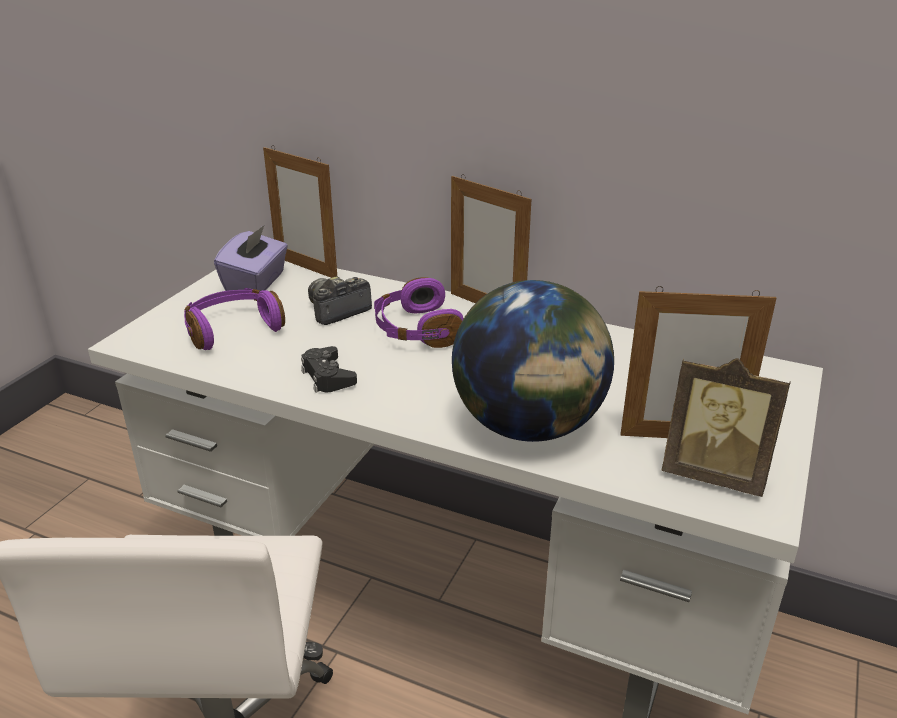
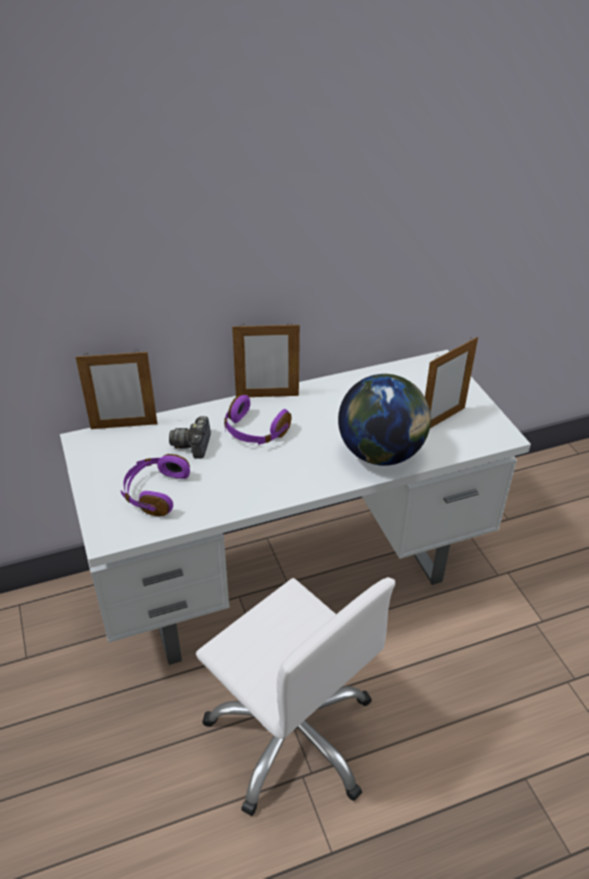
camera: 45 degrees left, 10 degrees up
(256, 283) = (112, 454): purple tissue box -> none
(327, 376) = (255, 486): black game controller -> none
(713, 474) = (473, 430): picture frame -> none

